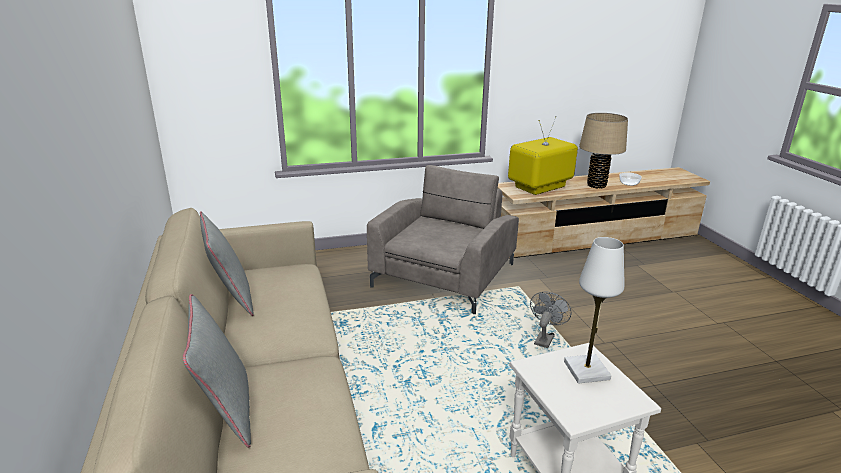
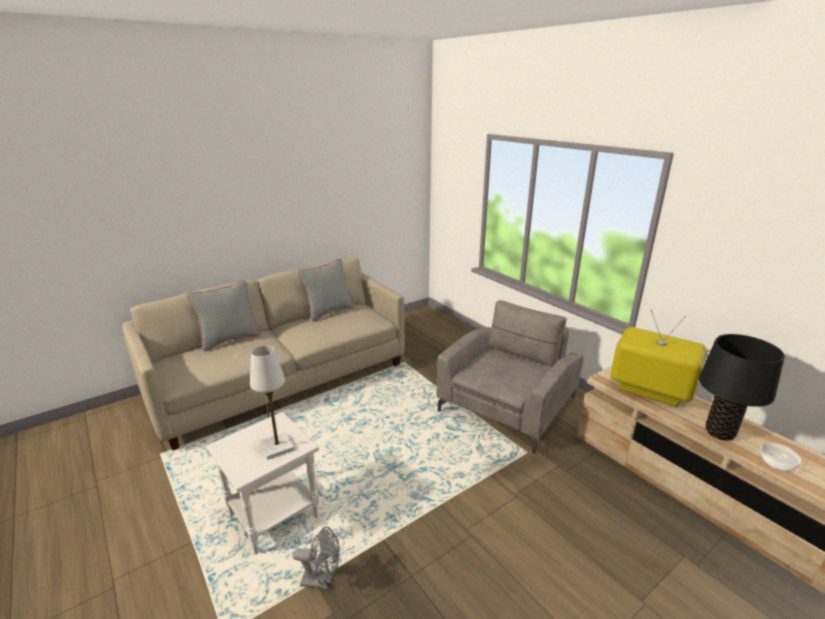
camera: 70 degrees right, 0 degrees up
(444, 275) = (507, 404): grey armchair -> grey armchair turned 60 degrees counterclockwise
(545, 338) = (446, 483): grey fan -> grey fan (322, 580)
(596, 185) = (719, 432): beige table lamp -> black table lamp

